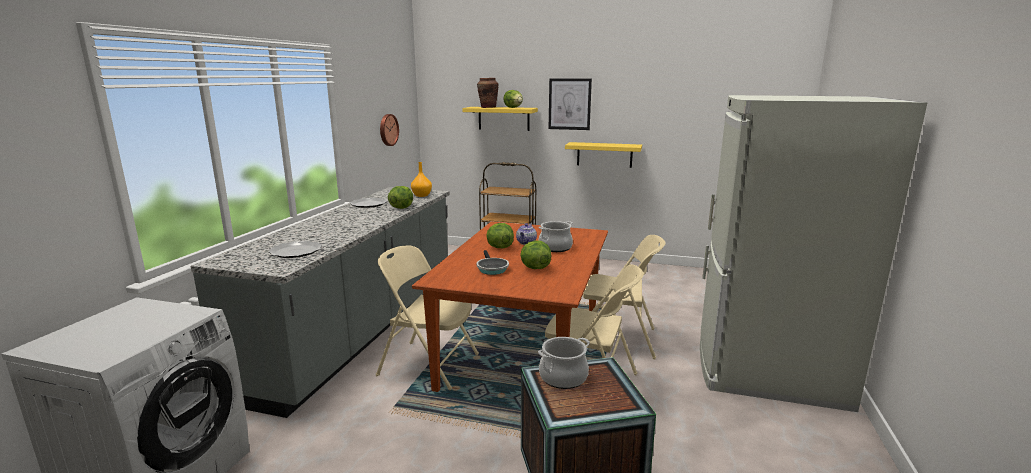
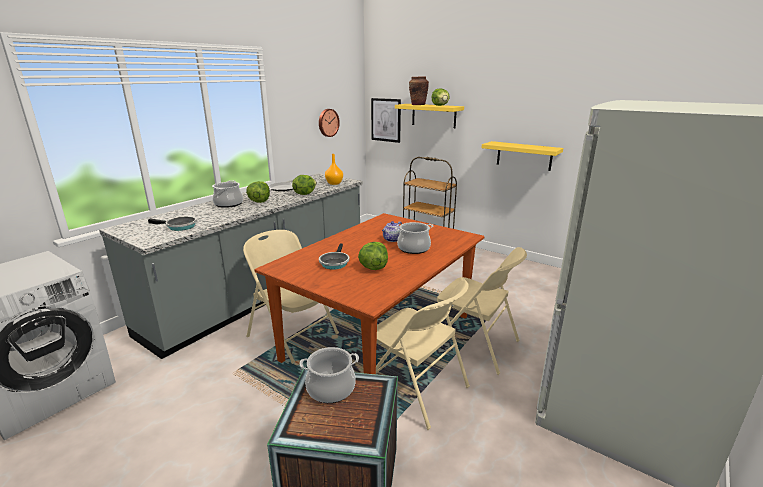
camera: 20 degrees right, 5 degrees up
(296, 251) = (179, 226): plate -> frying pan
(324, 225) = (229, 204): none -> cooking pot
(499, 247) = (364, 241): lettuce -> lettuce (259, 201)
(569, 104) = (494, 103): picture -> picture (386, 120)

